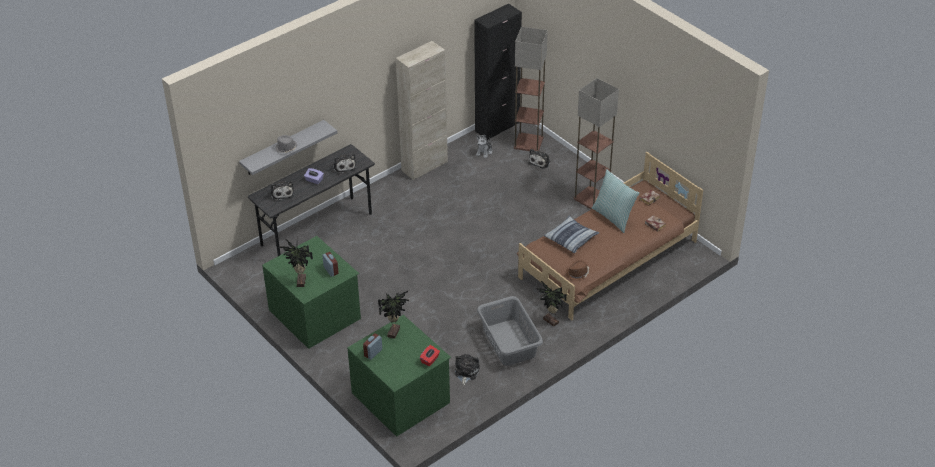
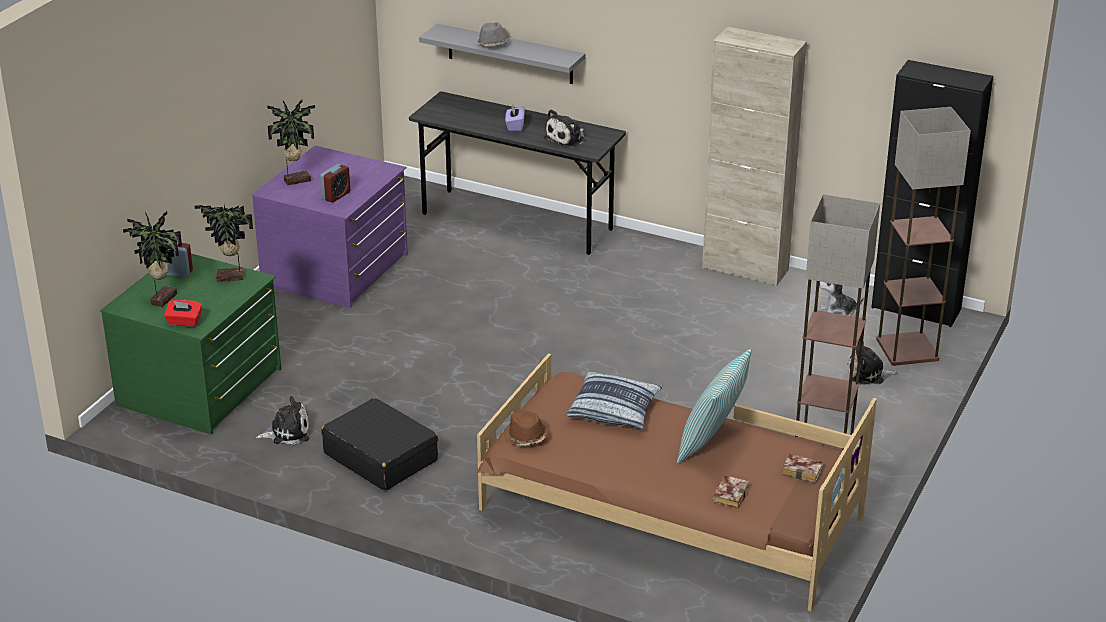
camera: 65 degrees right, 10 degrees down
(282, 193) = (466, 112): plush toy -> none
(315, 313) = (337, 270): green dresser -> purple dresser
(509, 343) = (380, 457): grey laundry basket -> black suitcase
(550, 322) = (460, 487): potted plant -> potted plant (161, 299)

